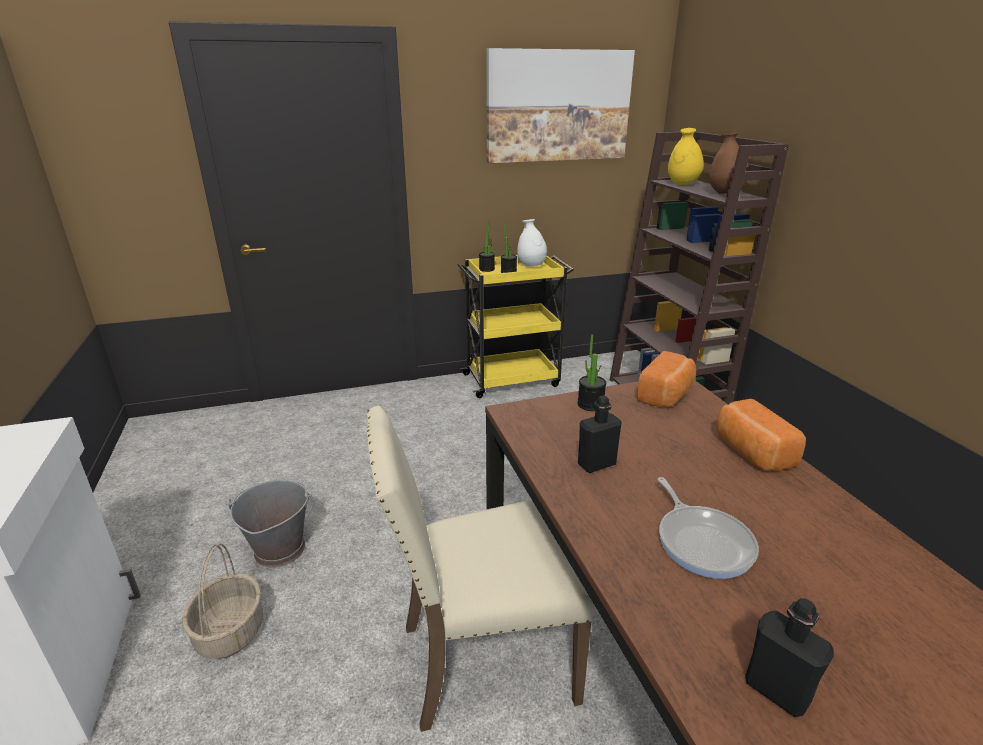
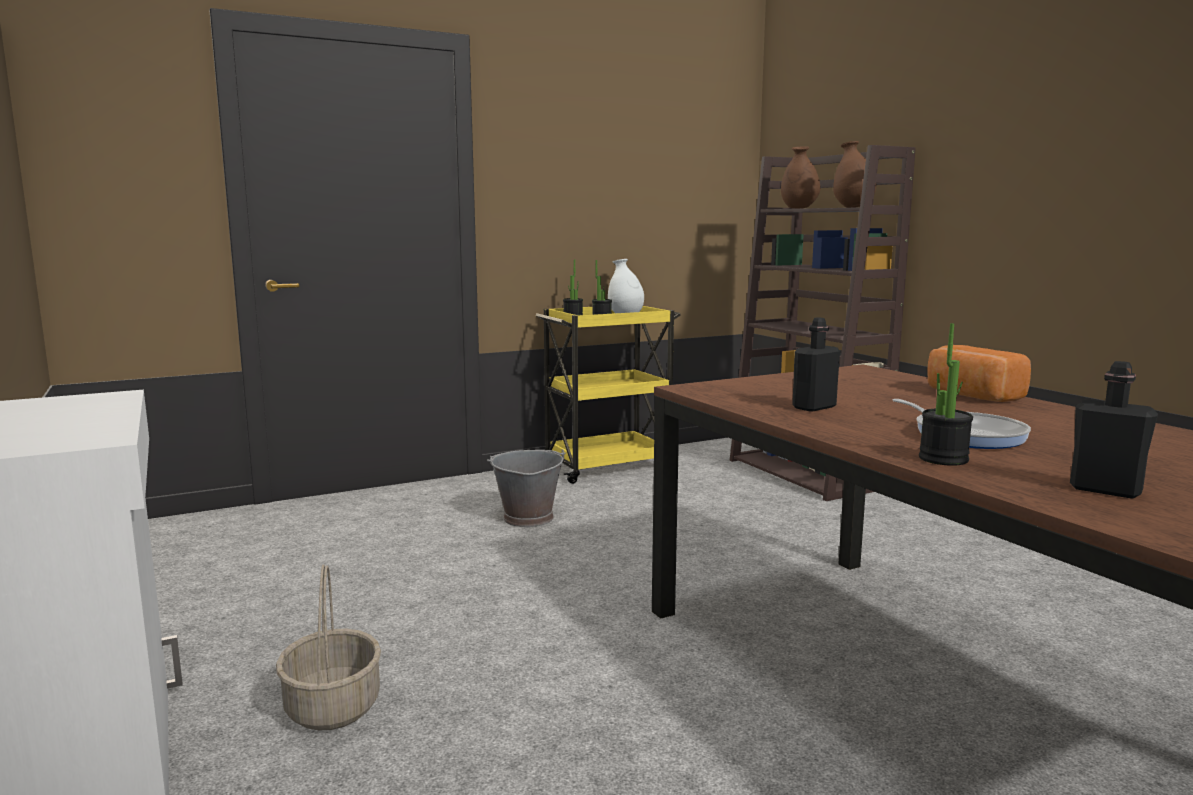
camera: 10 degrees left, 15 degrees down
(279, 549) = (365, 629): grey bucket -> grey bucket (527, 518)
(482, 659) = (691, 696): beige chair -> none
(558, 106) = (646, 134): picture -> none
(590, 404) = (774, 381): potted plant -> potted plant (943, 459)
(666, 395) = (853, 374): bread -> none
(682, 184) = (799, 208): yellow vase -> brown vase

